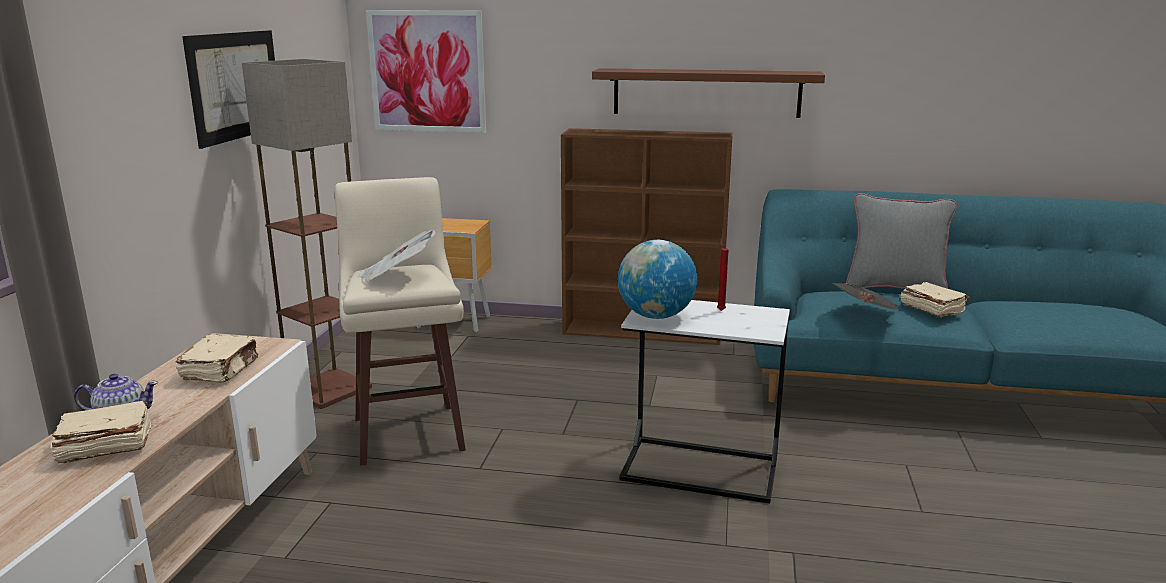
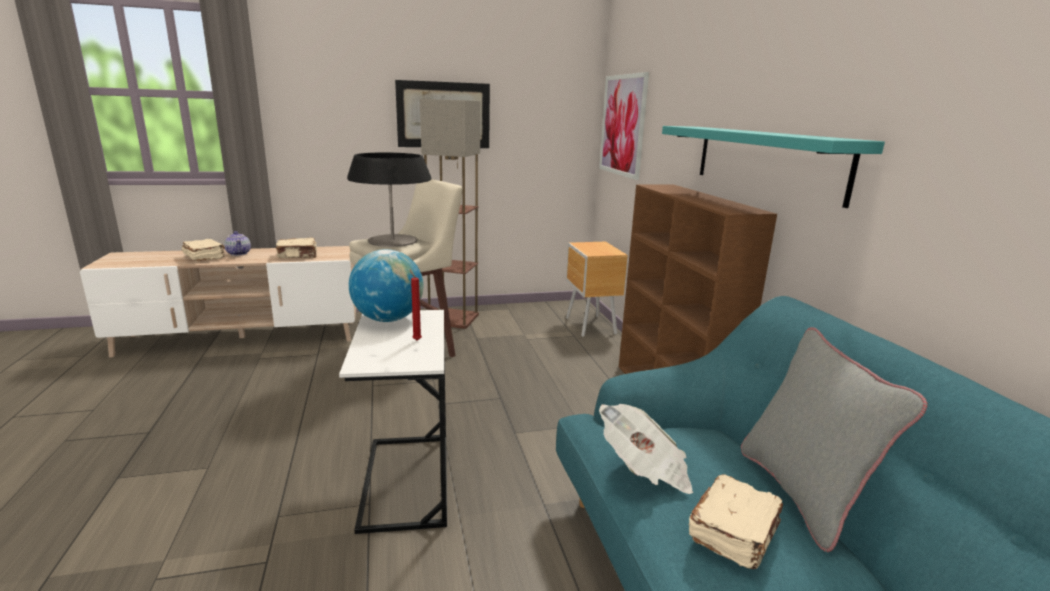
camera: 65 degrees right, 0 degrees up
(396, 276) = (392, 241): newspaper -> table lamp
(706, 92) = (765, 160): brown shelf -> turquoise shelf

